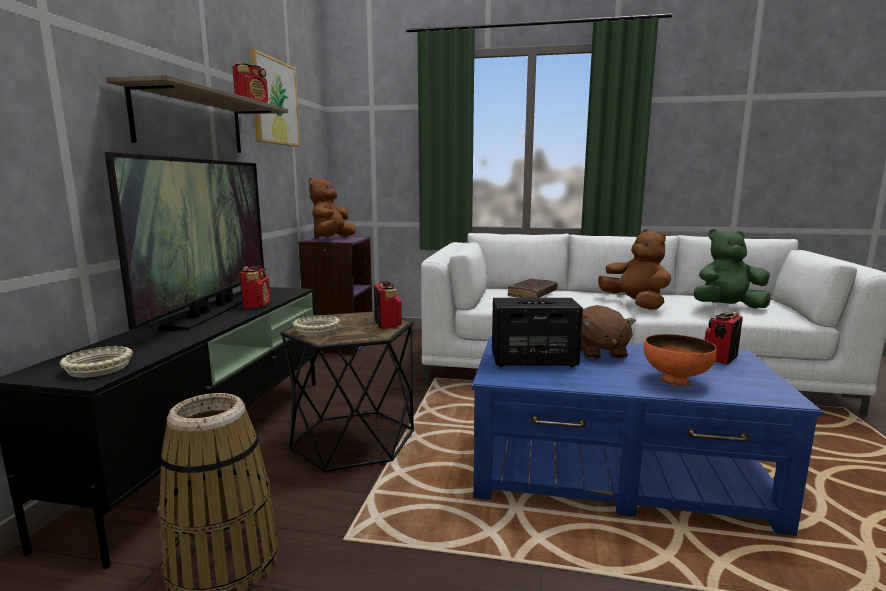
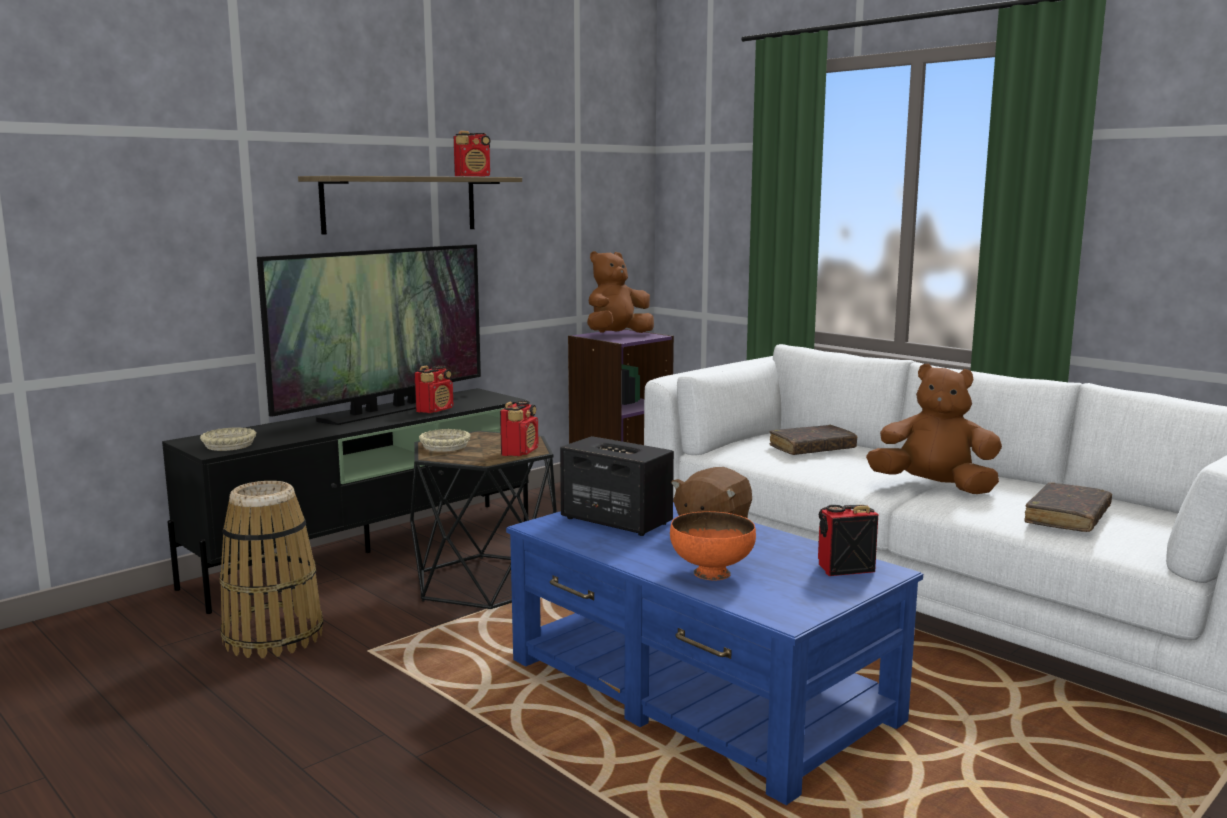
camera: 35 degrees right, 0 degrees up
(274, 102) = (542, 159): picture -> none
(635, 304) = (934, 487): brown plush toy -> brown plush toy turned 75 degrees counterclockwise
(727, 307) = (1067, 518): green plush toy -> brown book

